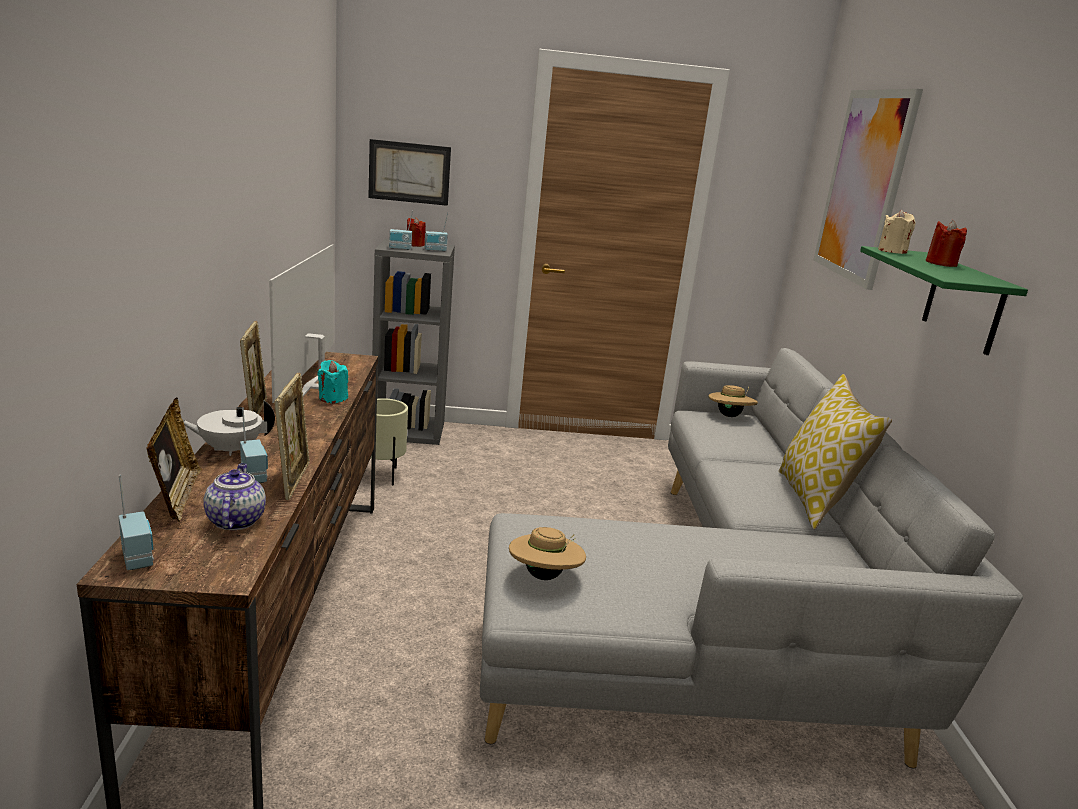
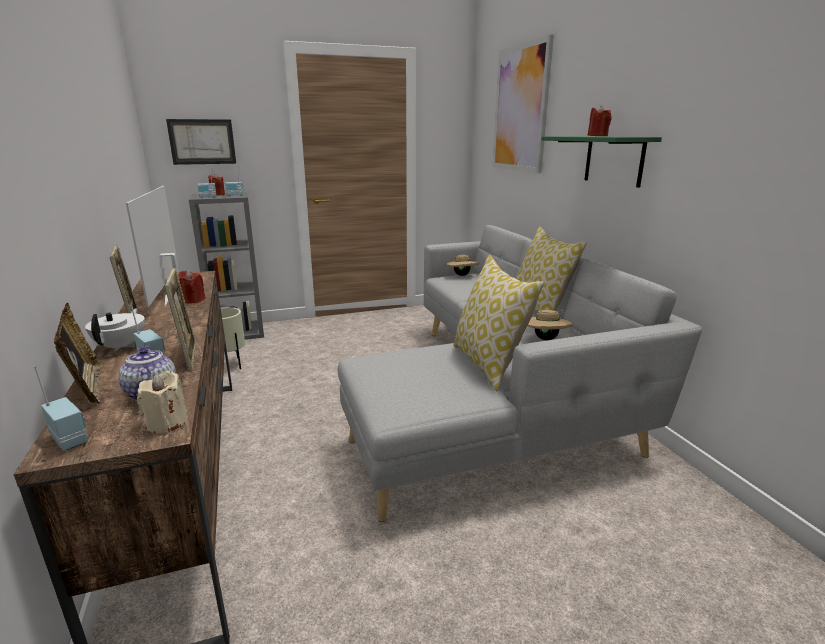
camera: 15 degrees left, 0 degrees up
(230, 449) = (122, 346): white teapot -> white teapot turned 120 degrees clockwise
(332, 398) = (193, 300): turquoise candle -> red candle
(544, 576) = (397, 389): beige hat -> beige hat (546, 339)
(688, 570) = (489, 364): none -> pillow
(892, 251) = (562, 136): beige candle -> beige candle (167, 423)

